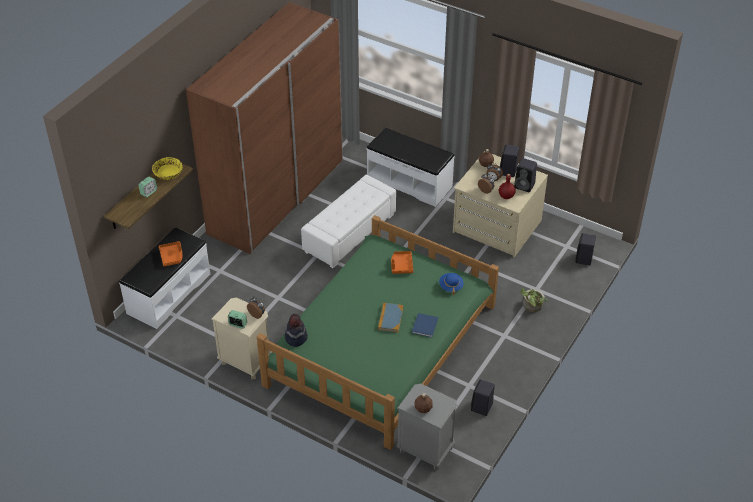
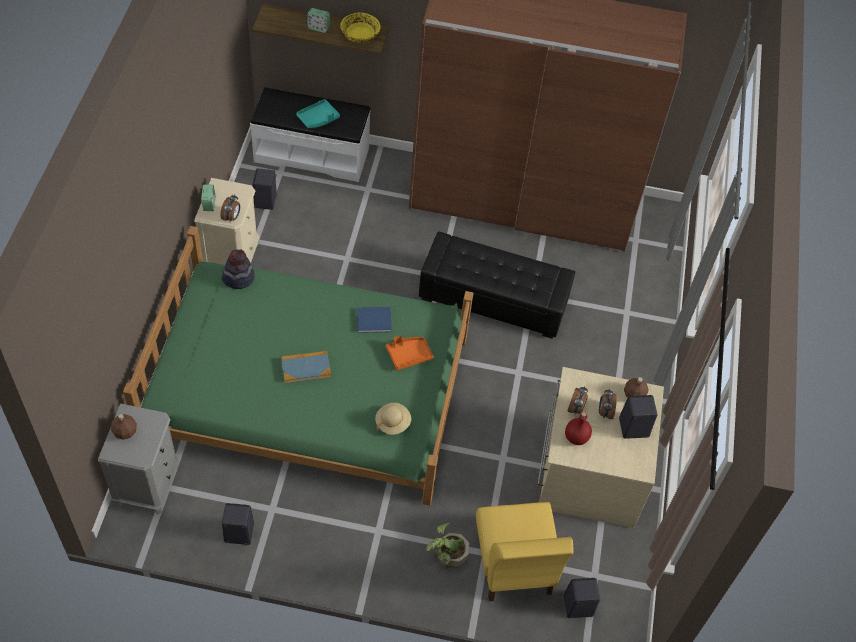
camera: 65 degrees right, 10 degrees up
(172, 256) = (318, 118): orange tray -> turquoise tray
(349, 233) = (493, 299): white ottoman -> black ottoman
(409, 182) = (626, 340): white bench -> none
(425, 325) = (308, 410): blue book -> blue book (375, 320)
(451, 286) = (392, 423): blue hat -> beige hat
(525, 186) = (612, 457): black speaker -> black speaker (265, 201)
(548, 278) = (514, 565): none -> yellow chair

